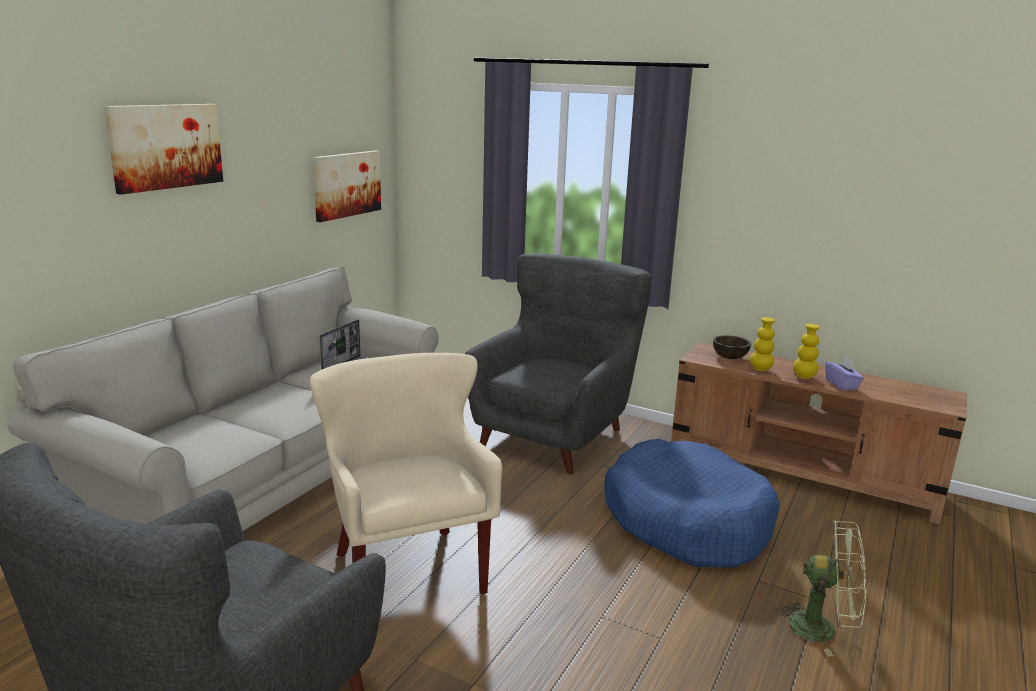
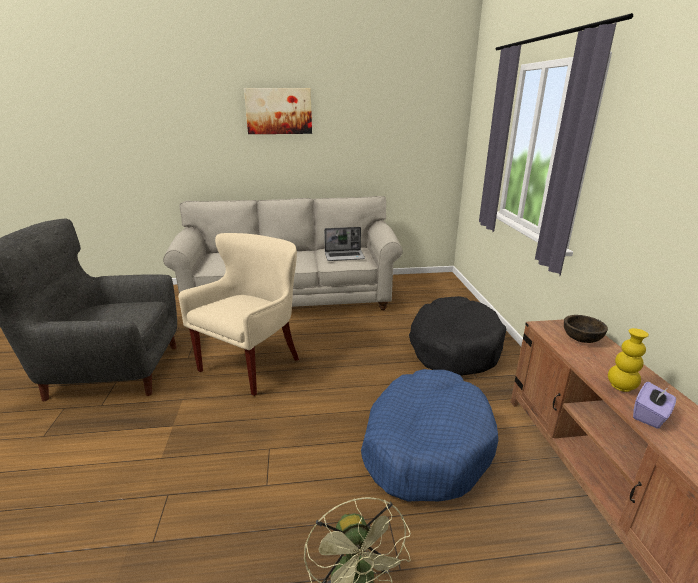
camera: 55 degrees right, 5 degrees up
(346, 184) = (414, 145): picture -> none
(554, 435) = (454, 347): grey armchair -> black dog bed
(760, 369) = (586, 360): yellow vase -> none

